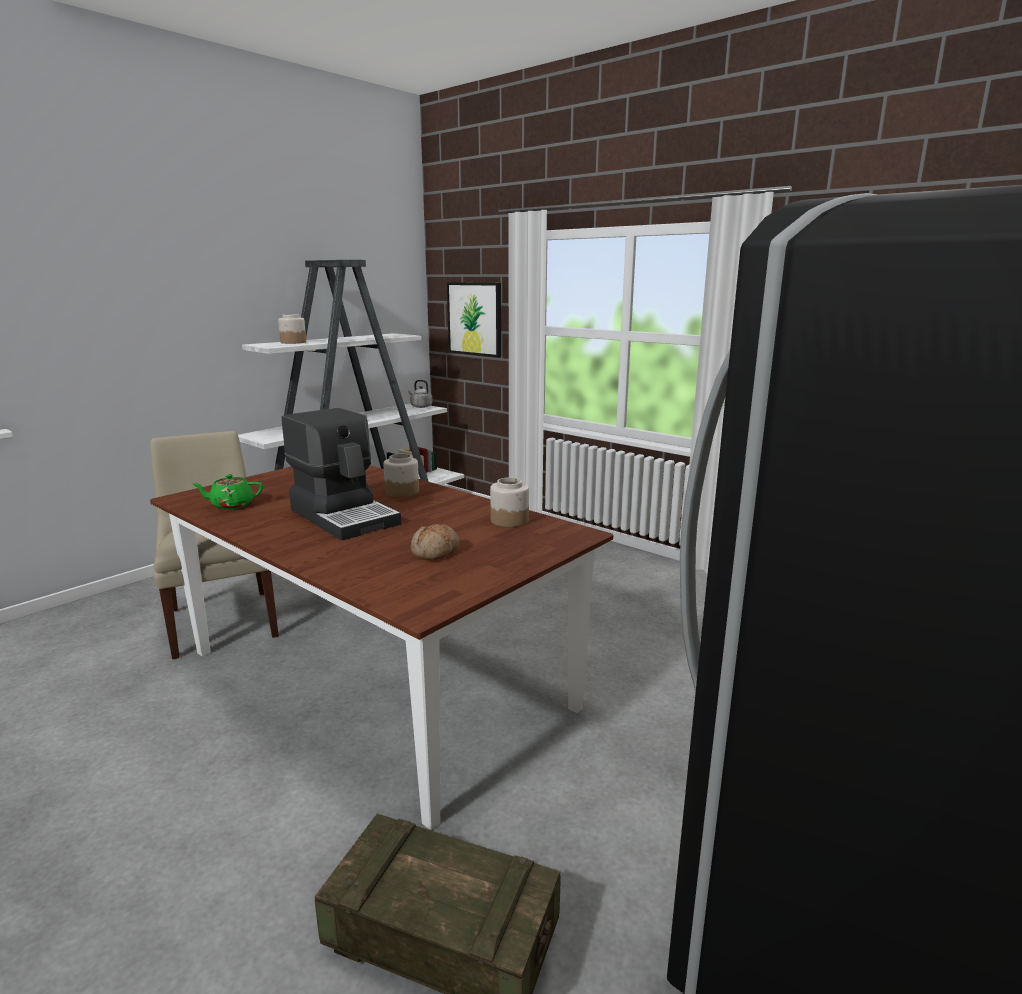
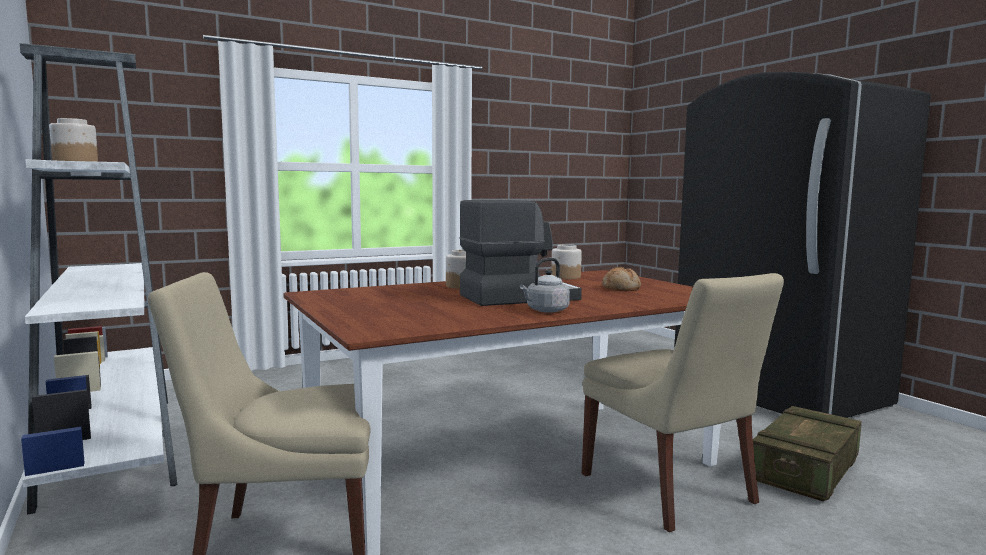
camera: 70 degrees left, 10 degrees down
(231, 505) = (434, 318): green teapot -> none
(341, 790) = (670, 491): none -> beige chair
(420, 406) = (104, 266): grey kettle -> grey kettle (545, 311)
(475, 319) = (146, 154): picture -> none

